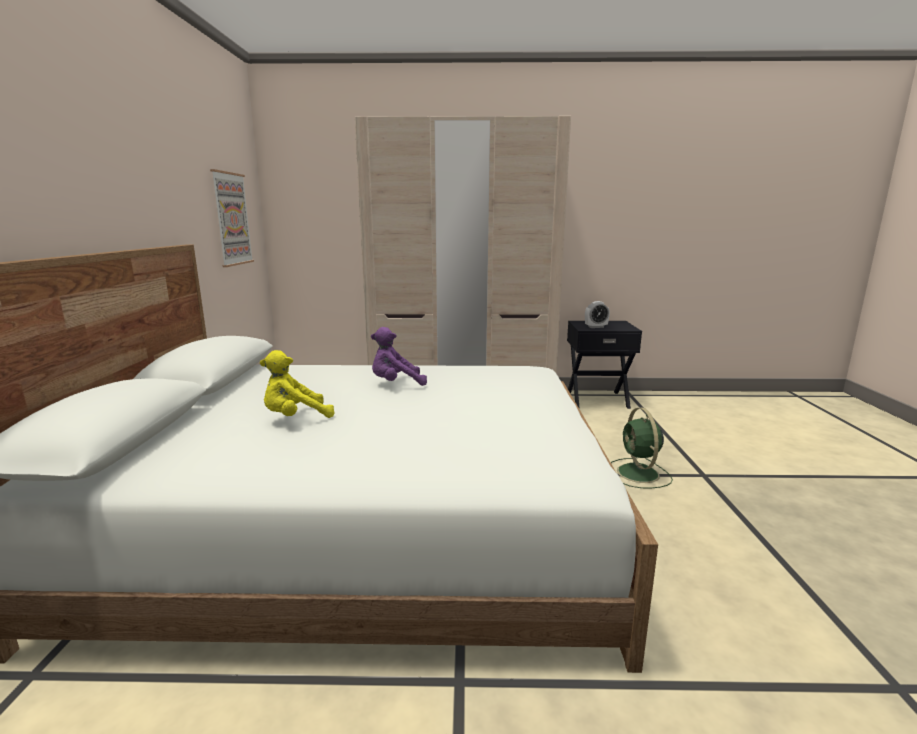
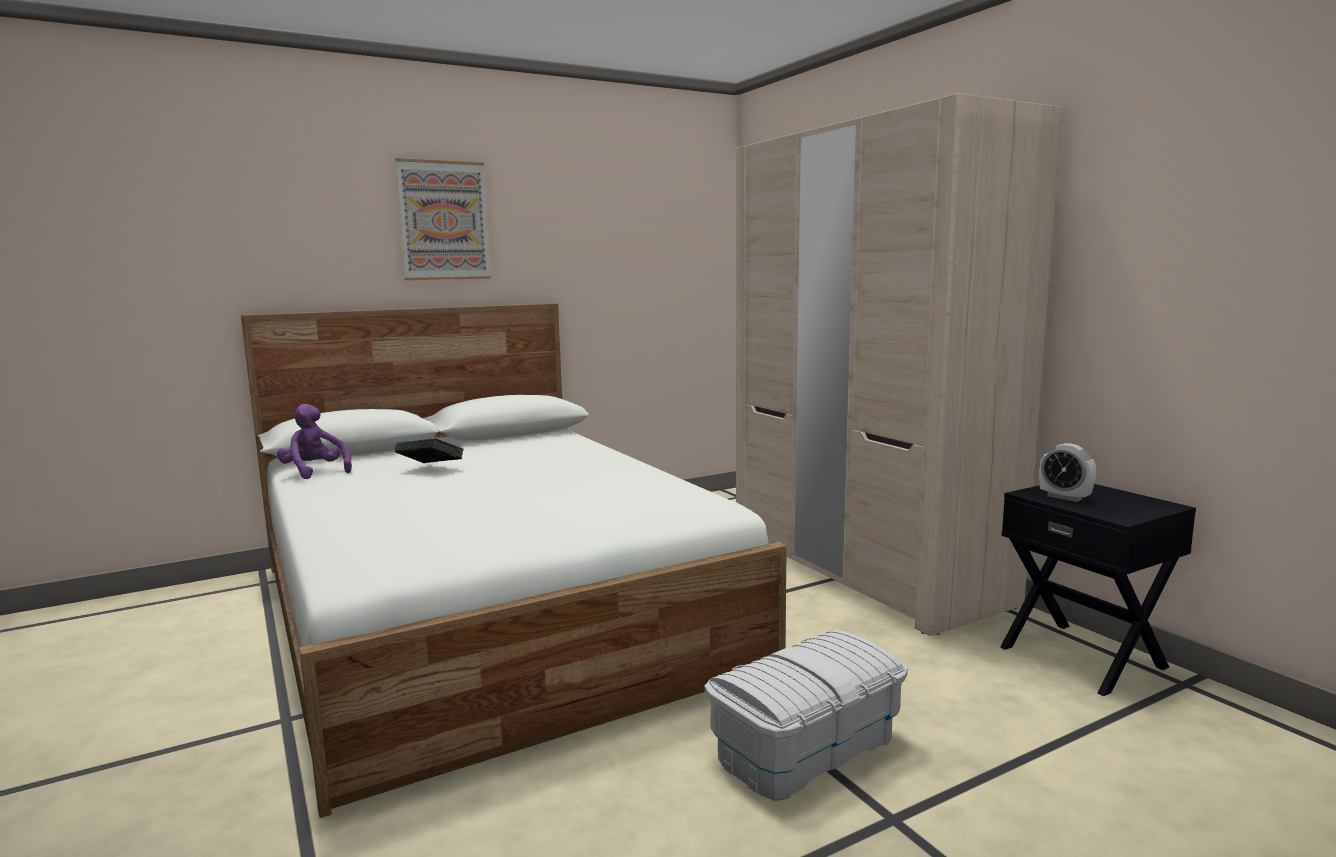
camera: 60 degrees right, 5 degrees down
(232, 219) = (658, 277): picture -> picture (444, 221)
(295, 418) = (430, 468): yellow plush toy -> book
(396, 384) = (563, 472): purple plush toy -> purple plush toy (314, 472)
(638, 474) = (807, 748): green fan -> white storage box

